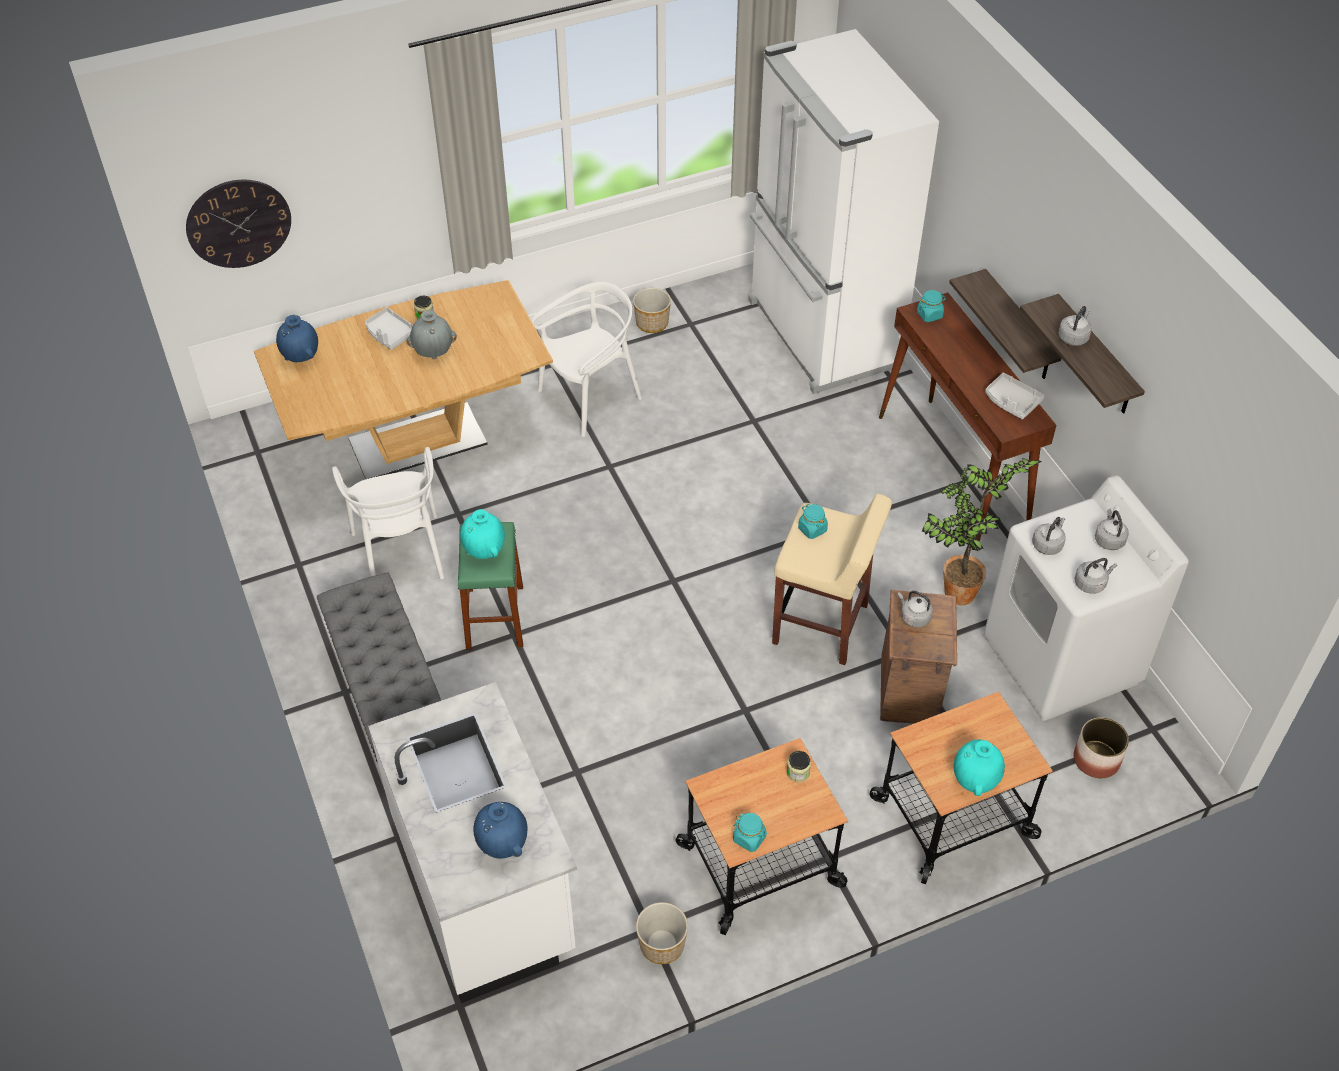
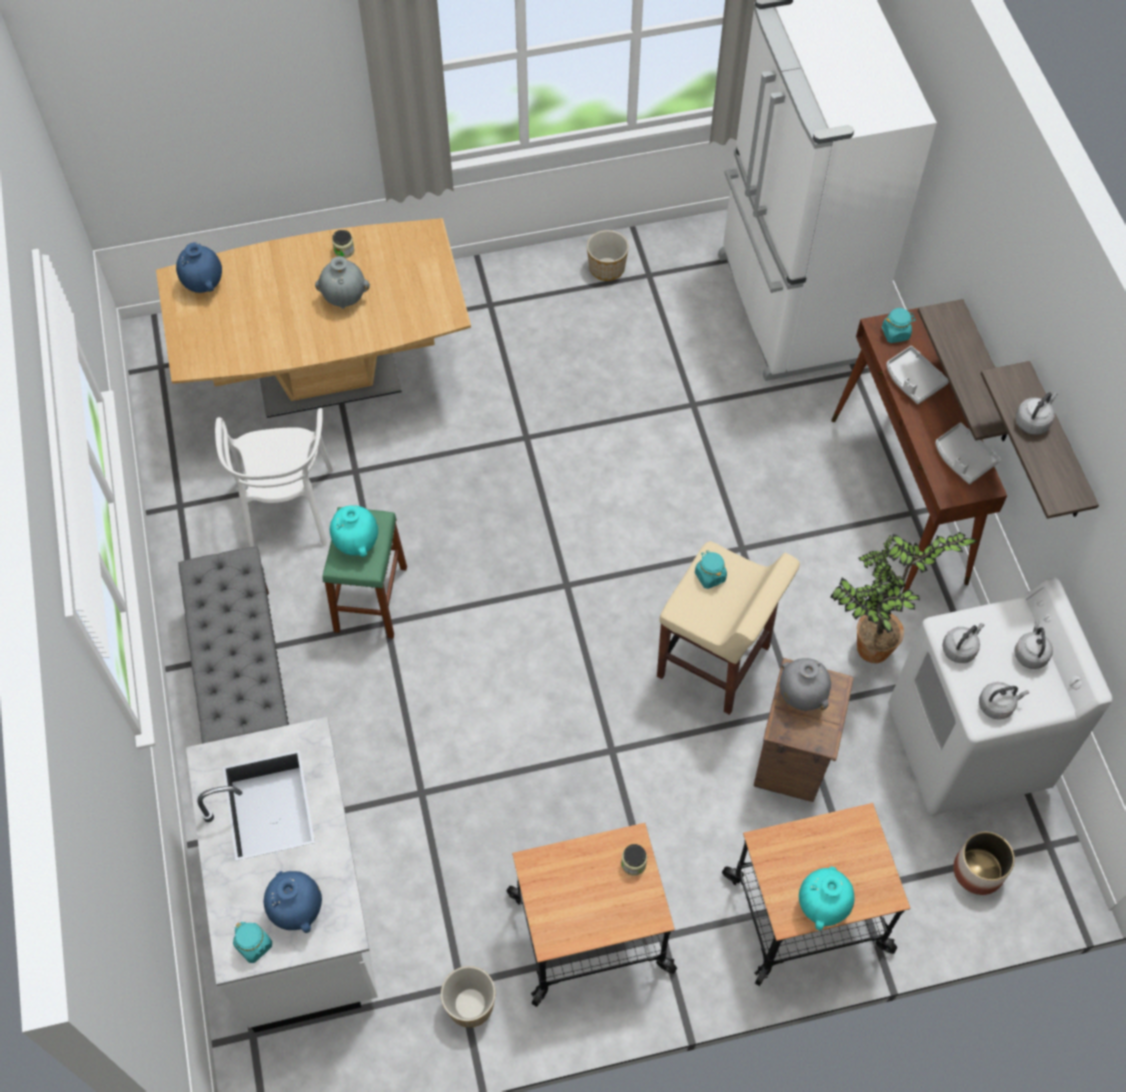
camera: 10 degrees right, 10 degrees up
(238, 223) = (145, 134): wall clock -> none
(390, 334) = (302, 269): grey tray -> grey tray (913, 380)
(590, 398) = (522, 351): white chair -> none
(749, 838) = (565, 932): turquoise jar -> turquoise jar (254, 945)
(913, 617) = (801, 695): grey kettle -> grey vase

